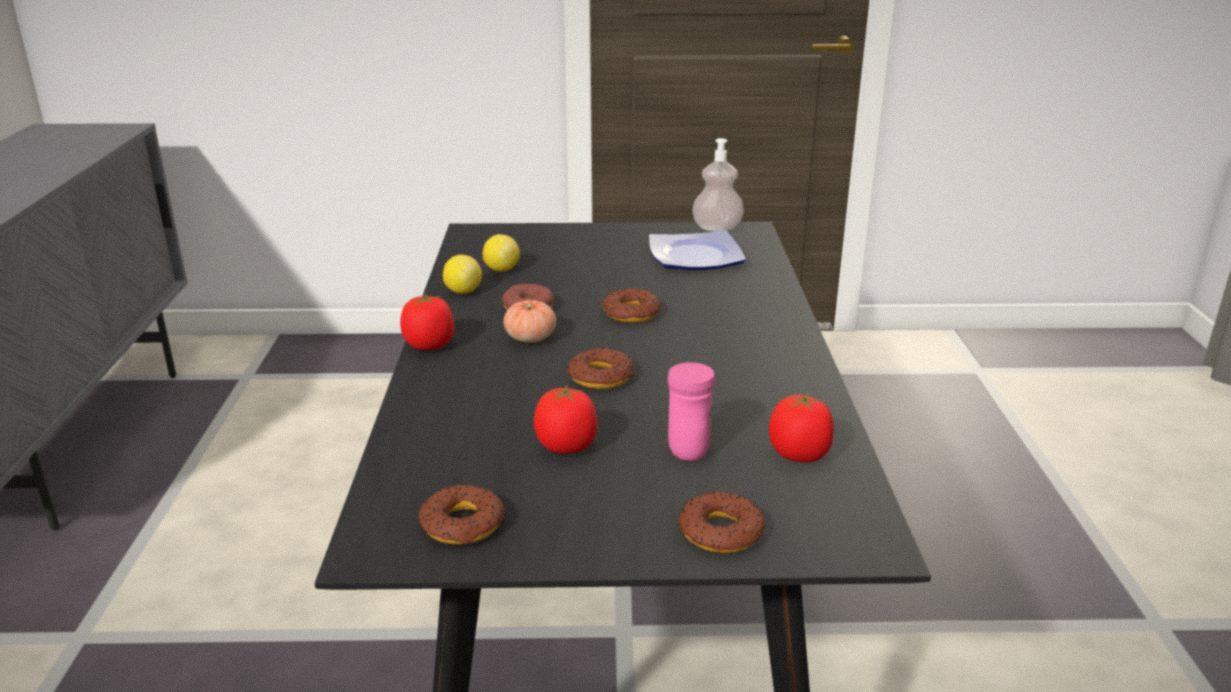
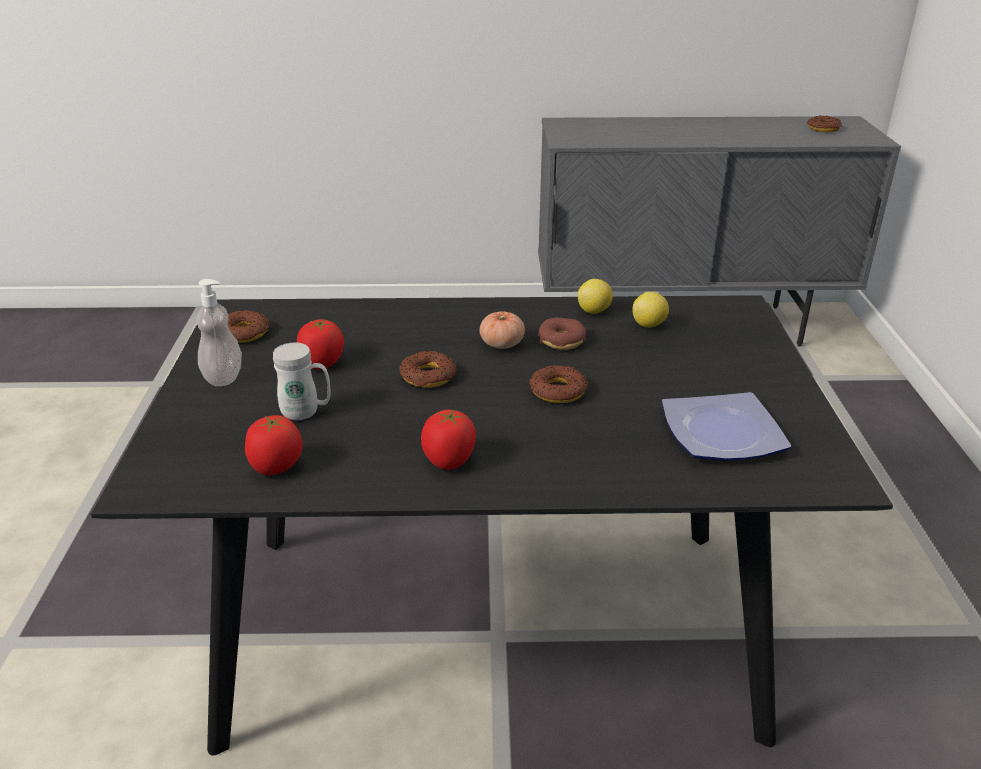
camera: 90 degrees right, 5 degrees up
(429, 346) = (487, 306): tomato -> tomato (449, 461)
(686, 446) = (306, 413): pink mug -> white mug
(717, 228) = (834, 454): soap dispenser -> soap dispenser (223, 377)
(720, 531) = (190, 422): donut -> donut (823, 128)

